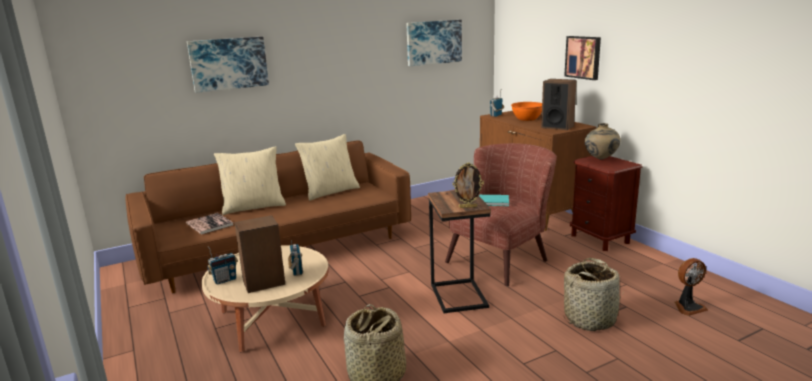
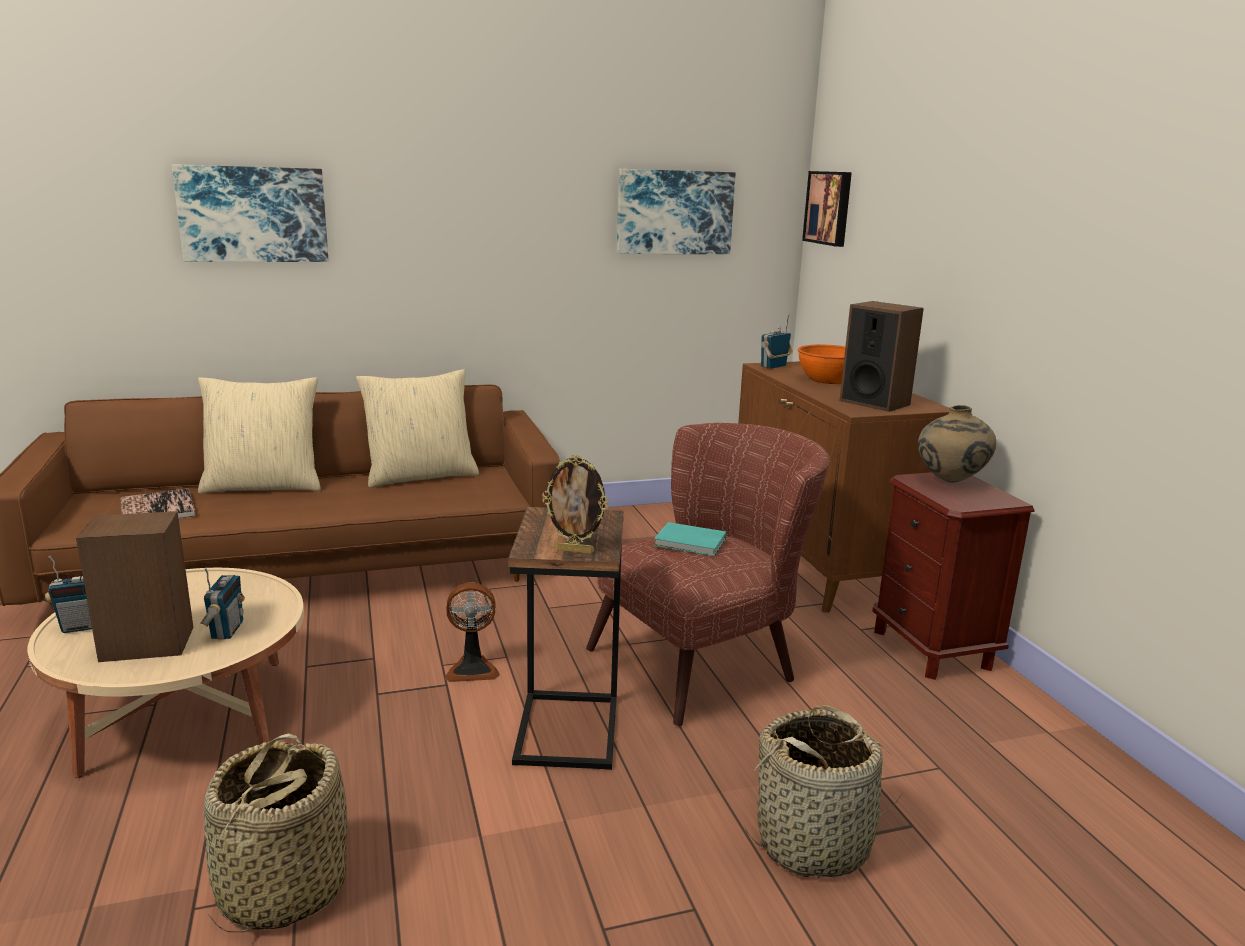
camera: 10 degrees right, 0 degrees up
(583, 57) = (950, 263): picture -> picture (829, 208)
(688, 307) = (1059, 856): fan -> fan (472, 669)

